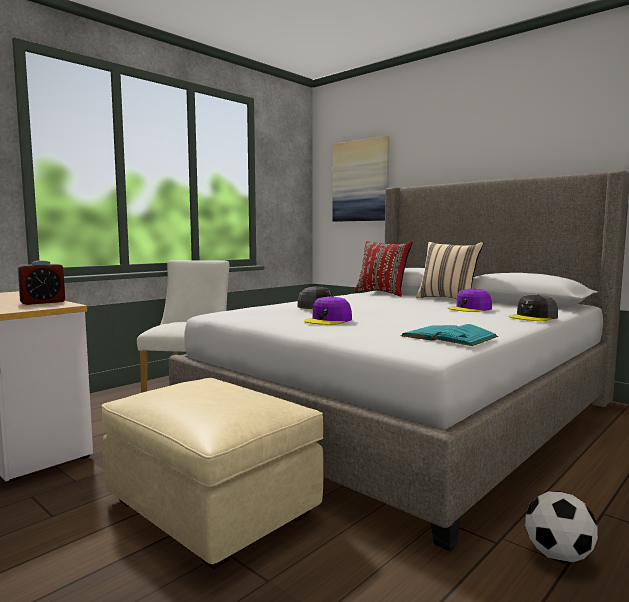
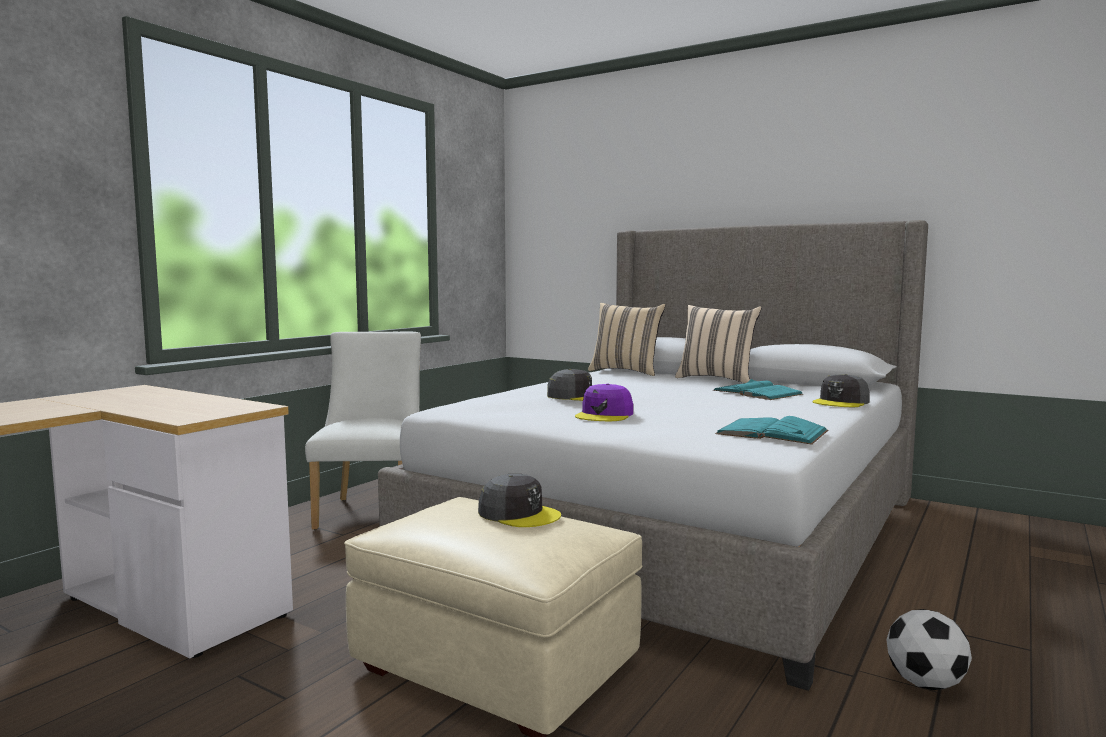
camera: 10 degrees left, 0 degrees up
(43, 302) = (217, 403): alarm clock -> none
(231, 391) = (519, 514): none -> grey cap
(361, 181) = (577, 219): picture -> none
(382, 293) = (626, 372): red pillow -> beige pillow
(470, 309) = (757, 392): purple cap -> turquoise book

